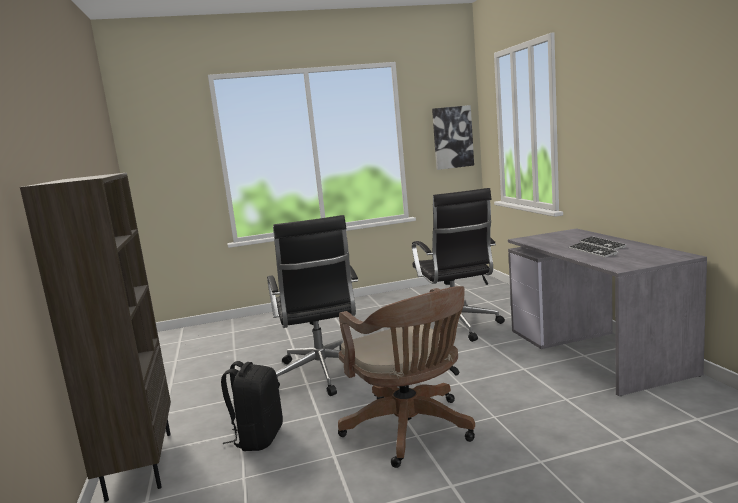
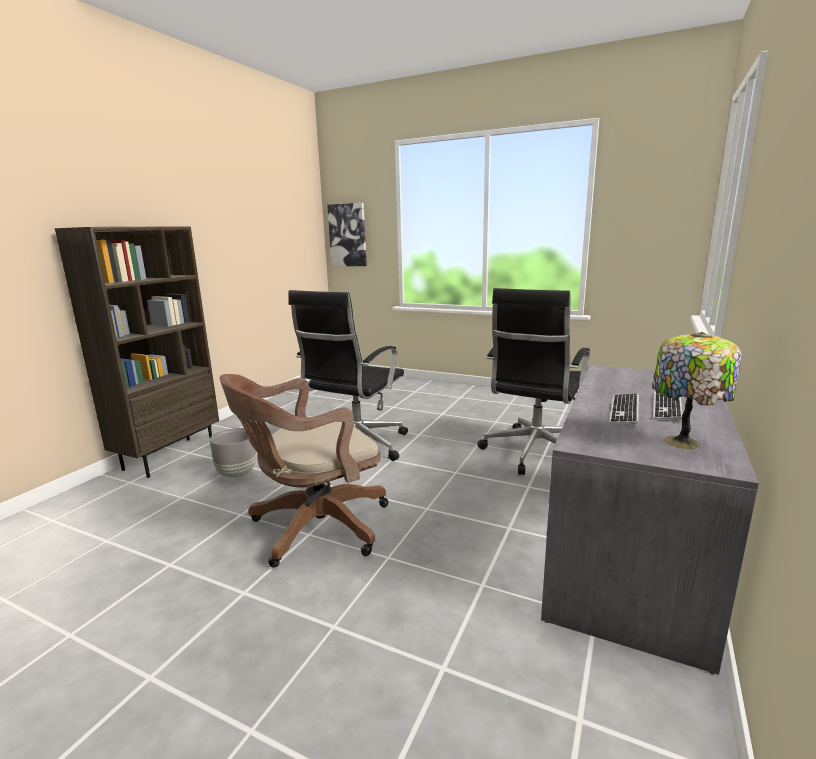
camera: 40 degrees right, 5 degrees up
(258, 438) = (237, 474): black backpack -> grey planter
(412, 431) = (313, 528): brown office chair -> brown office chair turned 45 degrees clockwise
(452, 137) = (665, 221): picture -> picture (348, 235)
(650, 254) = (683, 443): none -> table lamp

